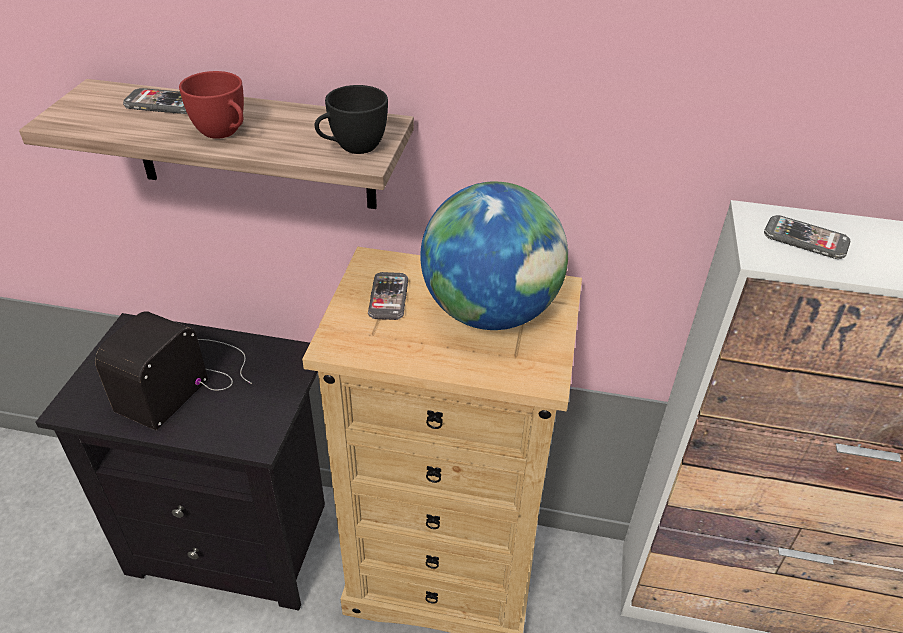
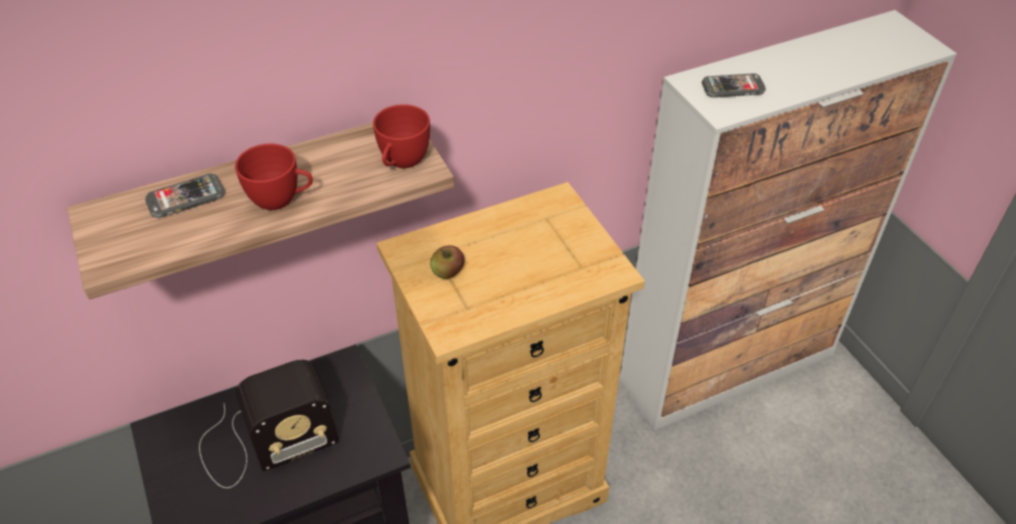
camera: 35 degrees left, 5 degrees up
(187, 379) = (263, 442): radio -> radio turned 105 degrees counterclockwise
(352, 147) = (402, 163): black cup -> red cup
(388, 297) = (448, 272): phone -> apple
(489, 312) = (532, 243): globe -> none

